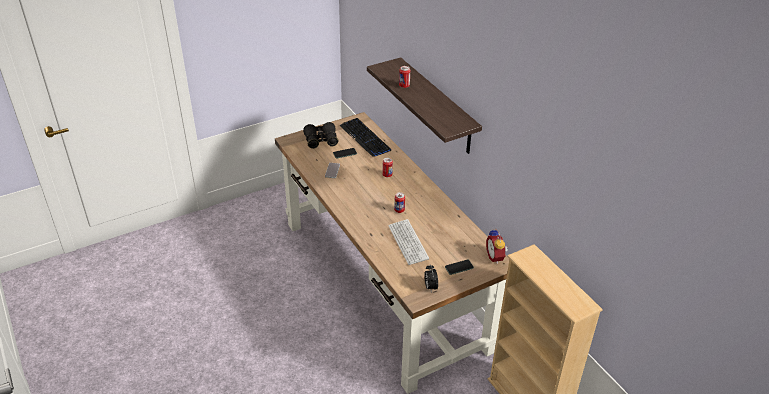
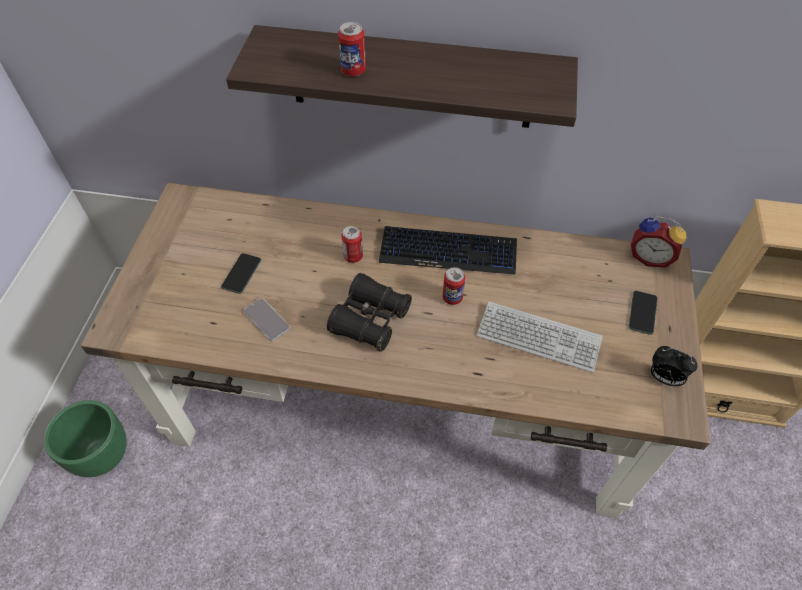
camera: 50 degrees left, 15 degrees up
(264, 210) = (102, 455): none -> green planter
(321, 140) = (171, 283): black binoculars -> black binoculars (370, 320)
(365, 138) = (234, 223): keyboard -> keyboard (448, 251)

